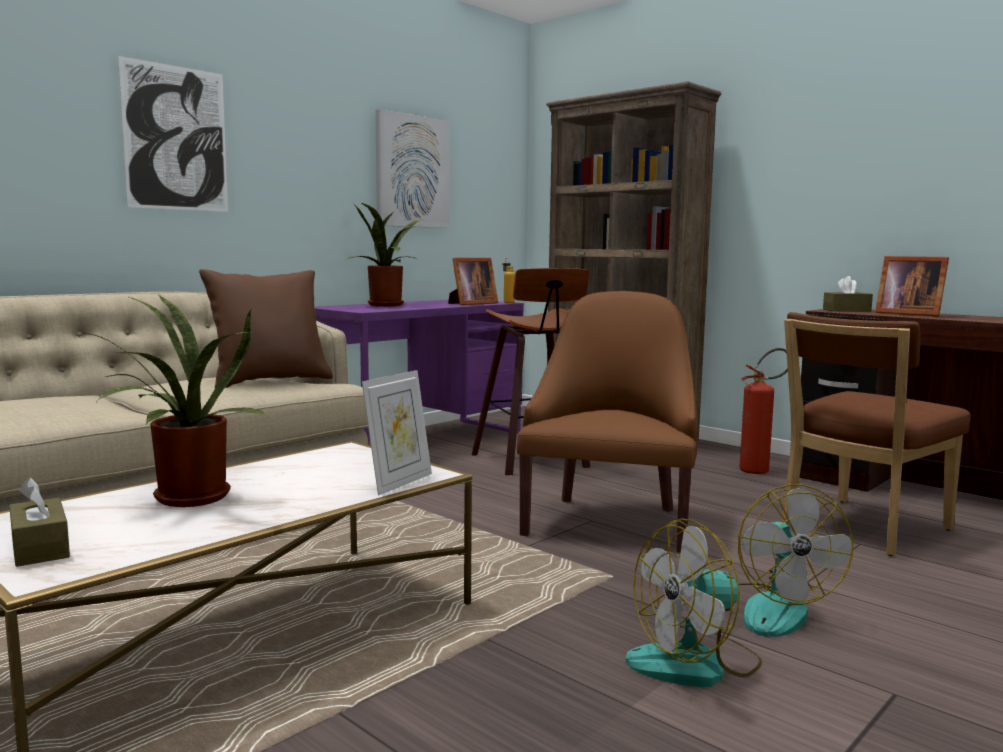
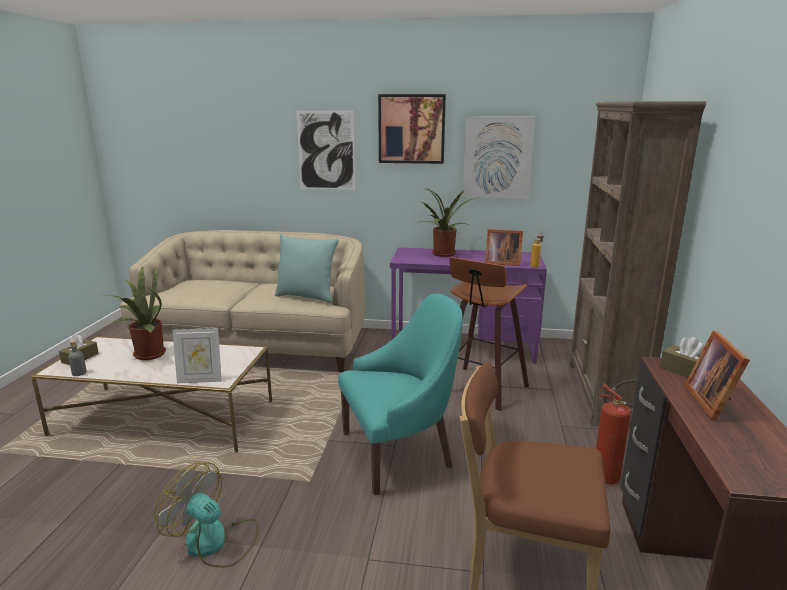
camera: 55 degrees right, 10 degrees up
(136, 554) = (79, 373): none -> grey bottle
(270, 382) = (307, 297): brown pillow -> turquoise pillow
(309, 118) = (411, 129): none -> picture
(609, 522) = (399, 452): brown armchair -> turquoise armchair
(765, 609) = (308, 551): fan -> none

